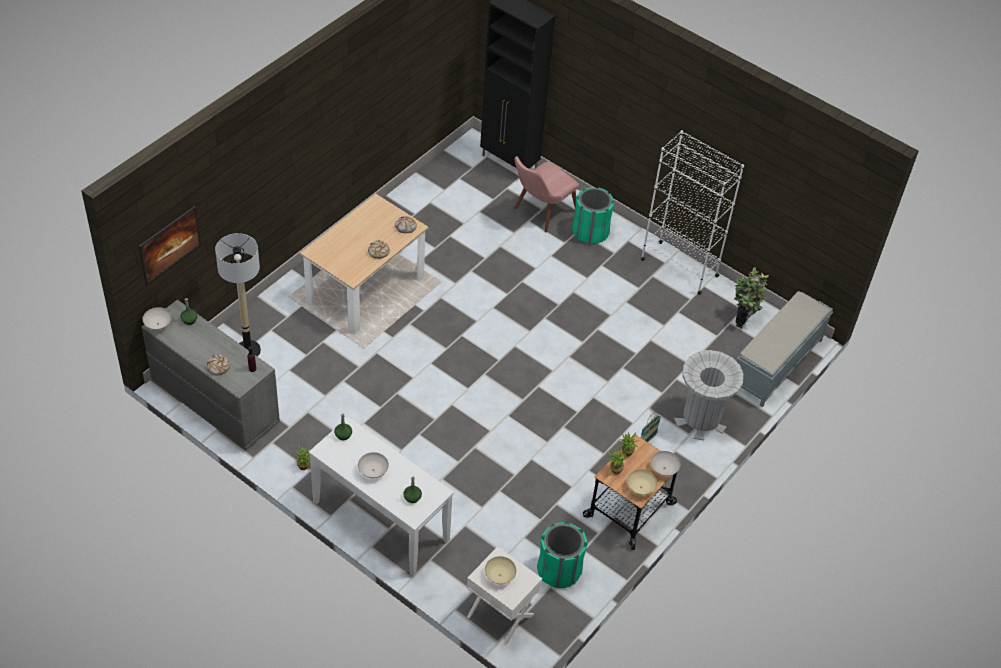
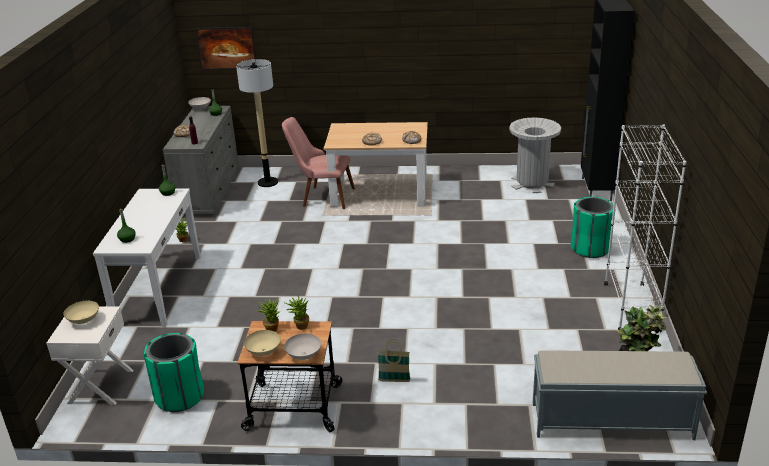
camera: 60 degrees right, 20 degrees down
(373, 471) = (141, 215): white bowl -> none
(540, 213) = (568, 221): pink chair -> pink chair (321, 197)
(701, 419) = (464, 402): grey trash can -> grey trash can (532, 183)

